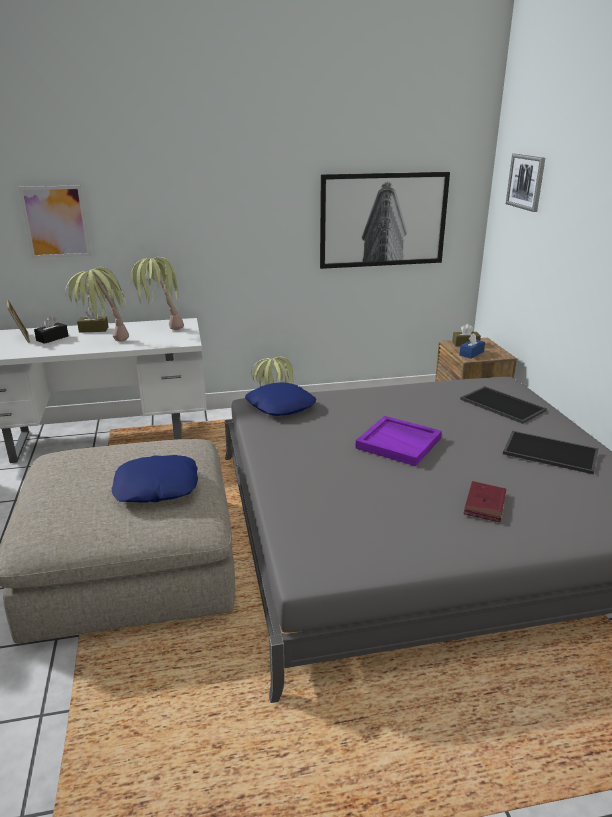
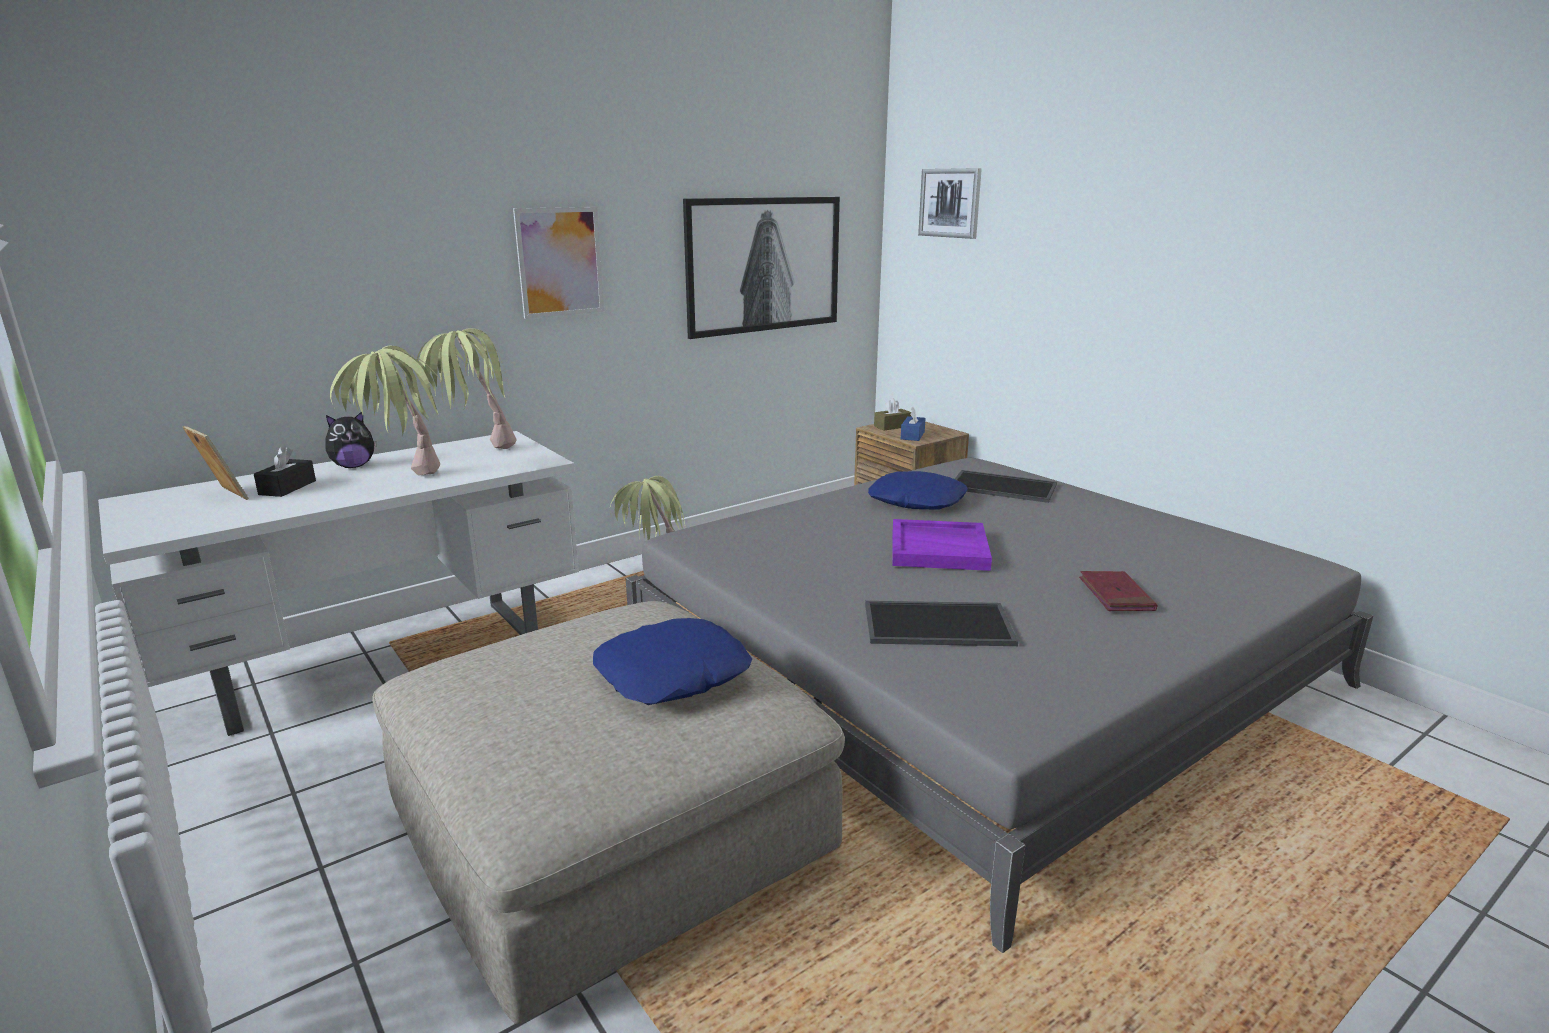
camera: 25 degrees left, 5 degrees down
(56, 222) = (263, 280): picture -> picture (560, 262)
(93, 329) = (353, 466): brown tissue box -> plush toy
(280, 406) = (726, 536): blue pillow -> blue pillow (916, 501)
(549, 453) = (1117, 526): tray -> tray (936, 625)

